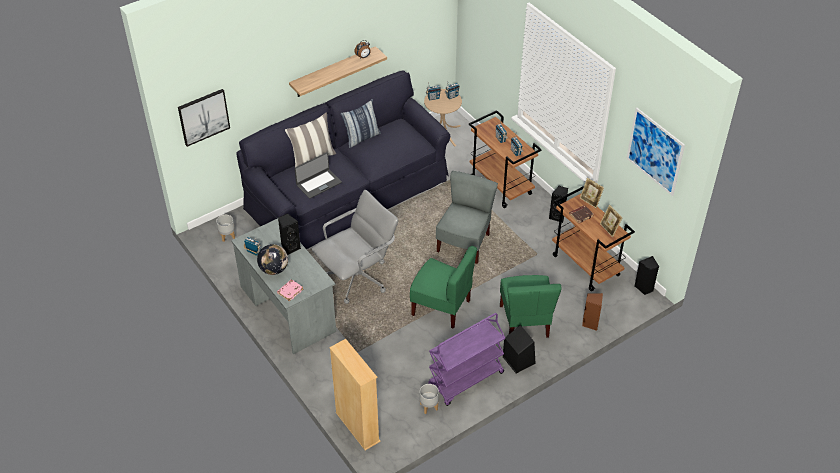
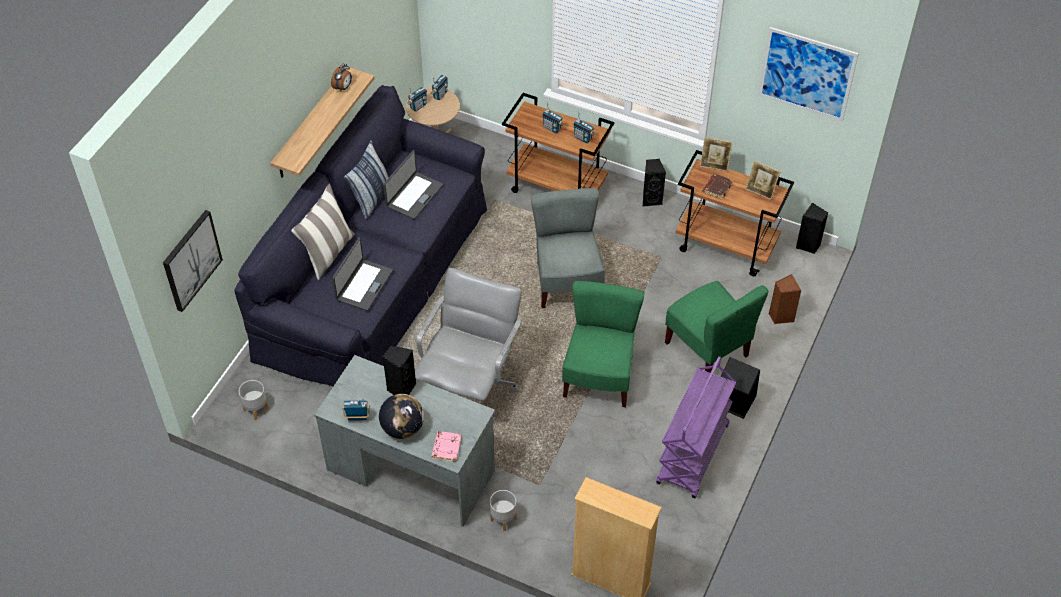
camera: 30 degrees left, 5 degrees up
(387, 146) = (414, 195): none -> laptop
(428, 406) = (674, 510): grey planter -> grey planter (503, 519)
(441, 307) = (599, 377): green chair -> green chair turned 75 degrees counterclockwise

